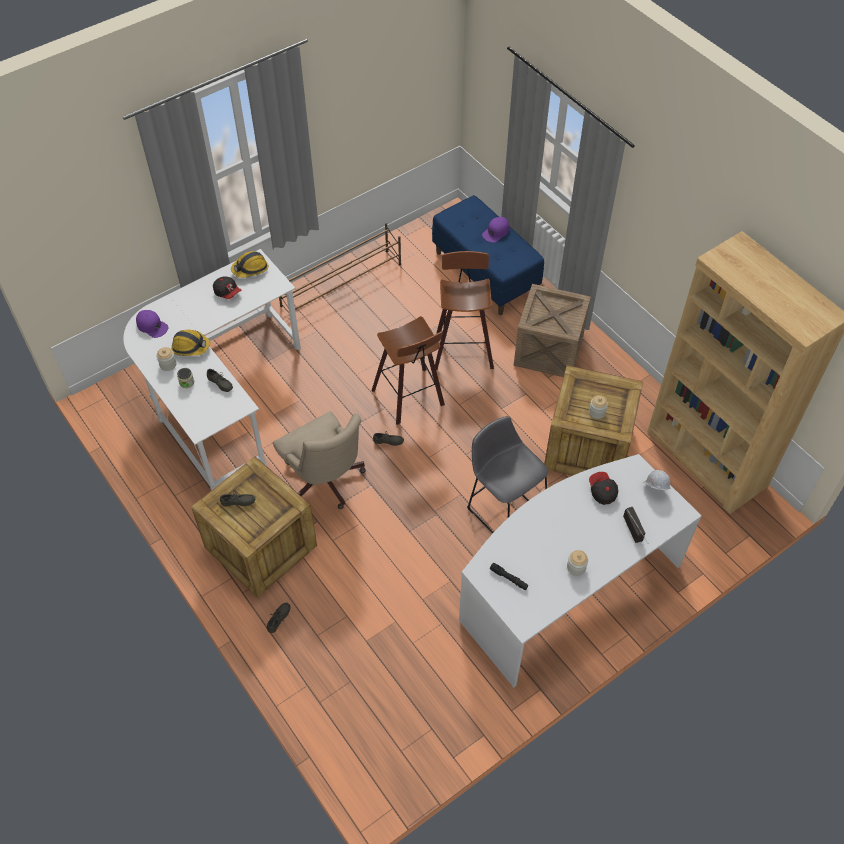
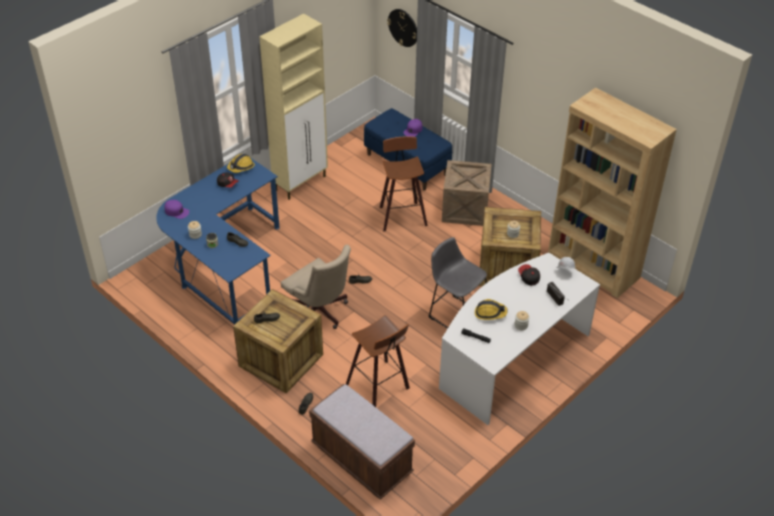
camera: 10 degrees left, 10 degrees down
(190, 347) = (209, 221): hard hat -> hard hat (490, 313)
(218, 395) = (224, 266): white desk -> blue desk
(334, 714) = (361, 460): none -> brown bench
(342, 284) = (301, 183): brown shoe rack -> beige cabinet
(411, 398) = (370, 251): stool -> stool (380, 386)
(496, 91) = (403, 27): none -> wall clock

